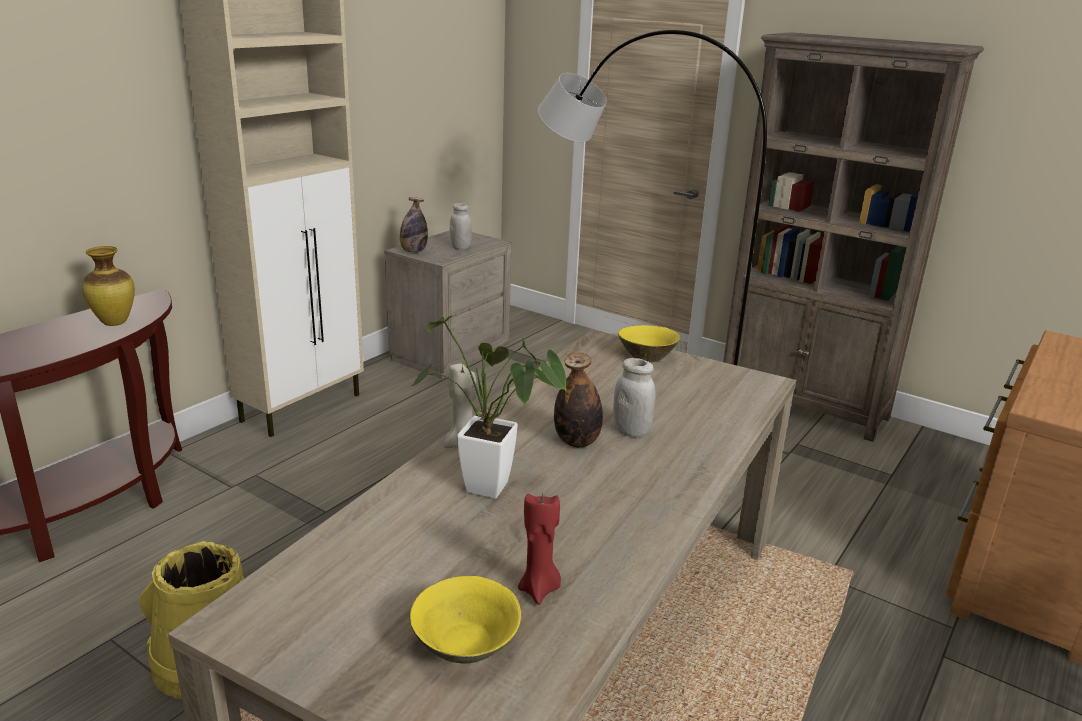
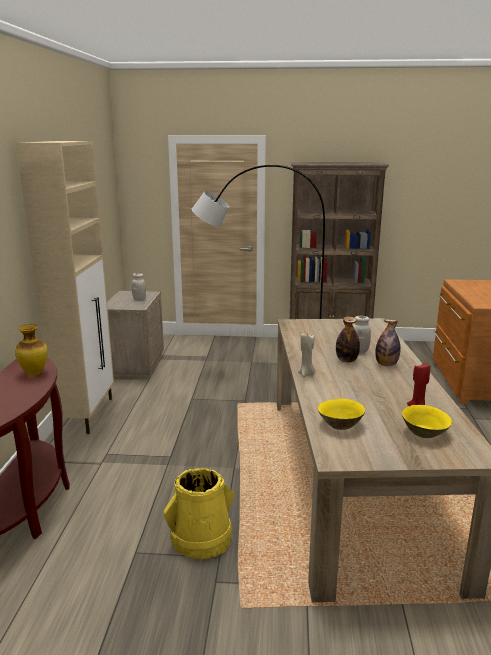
camera: 30 degrees left, 5 degrees down
(413, 251) = (117, 306): bottle -> bottle (386, 364)
(496, 490) = (348, 385): potted plant -> none
(646, 356) = (318, 323): yellow bowl -> yellow bowl (340, 424)

